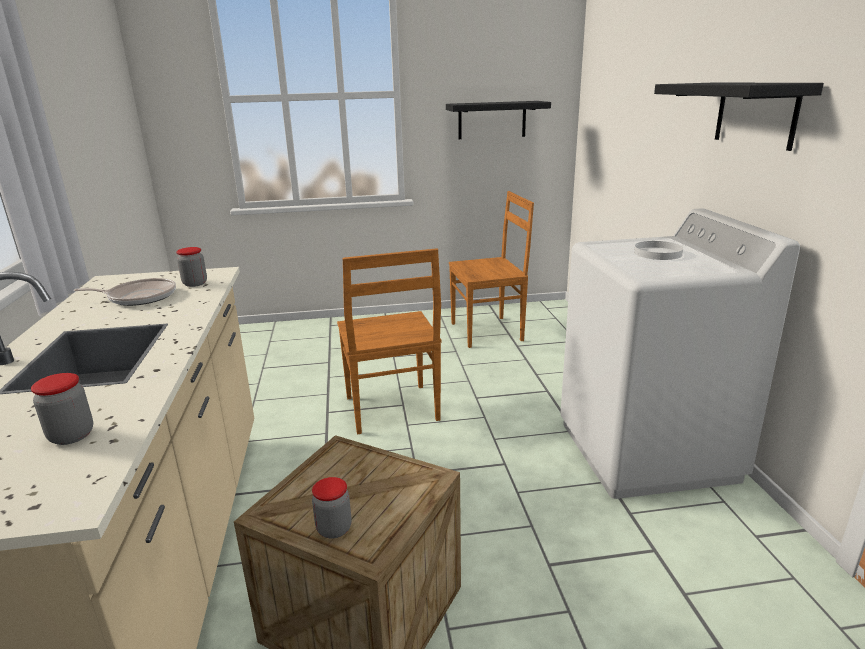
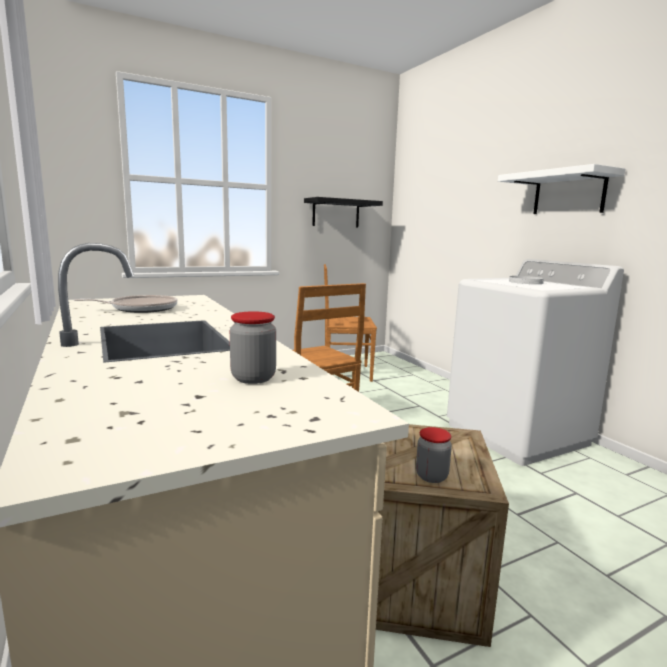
camera: 20 degrees left, 10 degrees down
(195, 283) = (182, 302): jar -> none
(488, 331) = (345, 373): brown chair -> brown chair turned 150 degrees counterclockwise
(755, 114) = (568, 193): black shelf -> white shelf

